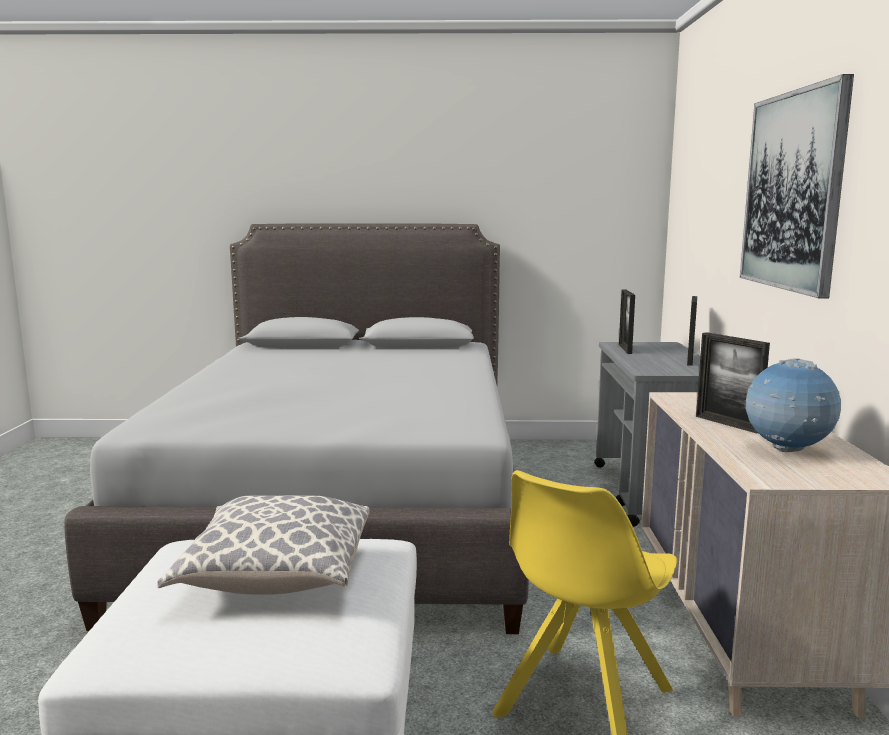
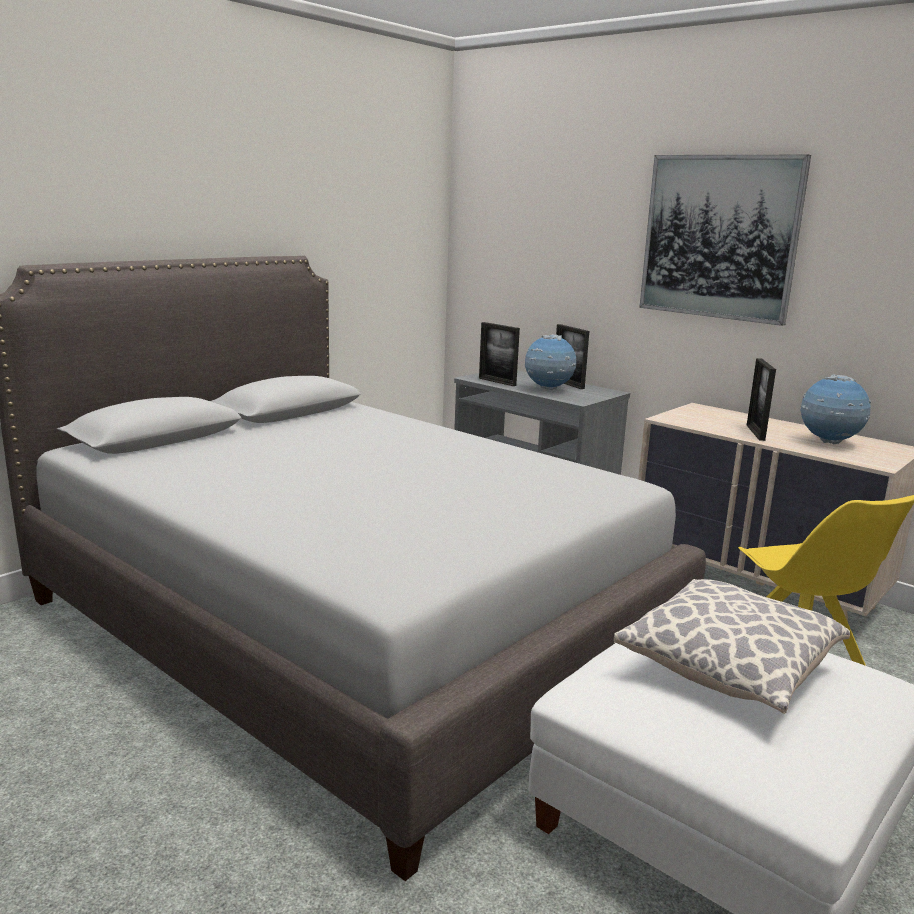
camera: 50 degrees left, 5 degrees up
(650, 360) = (548, 389): none -> globe
(727, 424) = (755, 432): picture frame -> picture frame turned 90 degrees clockwise

